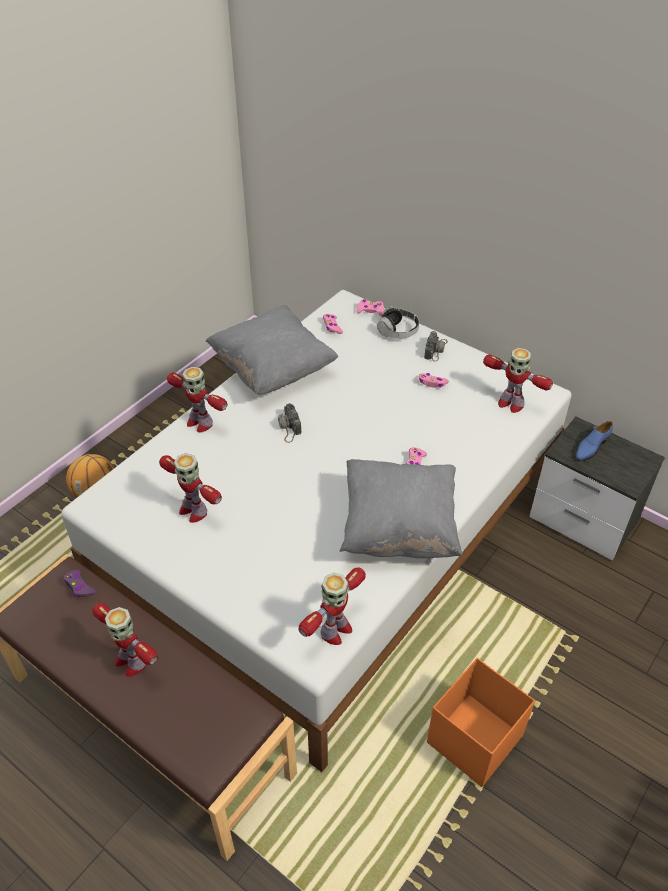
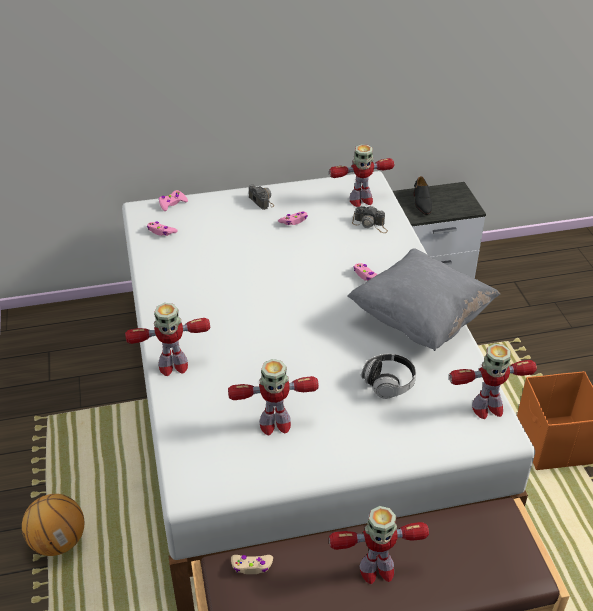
camera: 50 degrees left, 5 degrees down
(79, 587) = (252, 566): purple game controller -> beige game controller
(273, 369) = (166, 290): grey pillow -> none
(289, 427) = (246, 317): camera -> camera (370, 225)
(335, 631) = (486, 408): toy robot -> toy robot turned 90 degrees clockwise
(398, 331) = (215, 204): headphones -> headphones (388, 383)
(591, 447) = (421, 203): blue shoe -> black shoe

